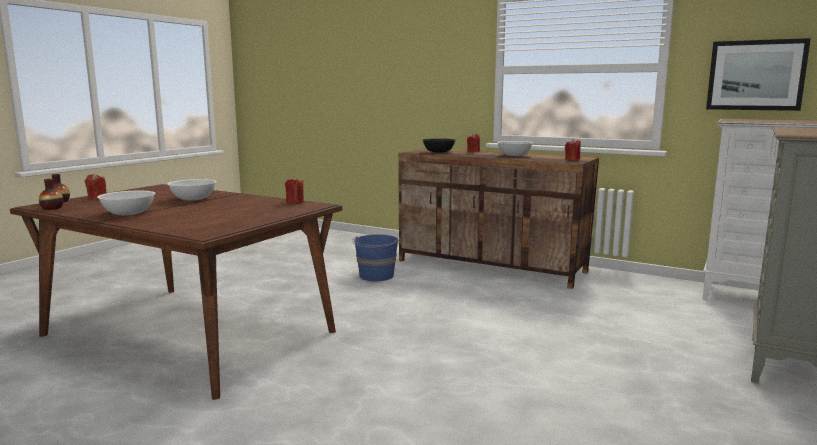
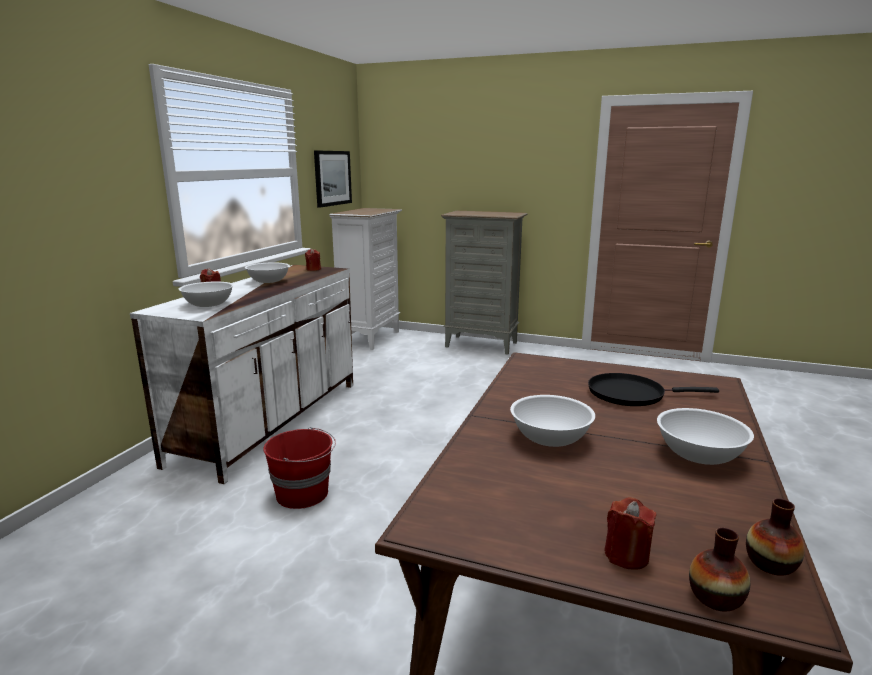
camera: 100 degrees left, 5 degrees up
(220, 214) = (631, 394): none -> black frying pan
(295, 202) = (519, 371): red candle -> none
(376, 276) = (303, 493): blue bucket -> red bucket
(439, 152) = (208, 305): black bowl -> white bowl
(491, 267) = (273, 420): brown cabinet -> white cabinet

